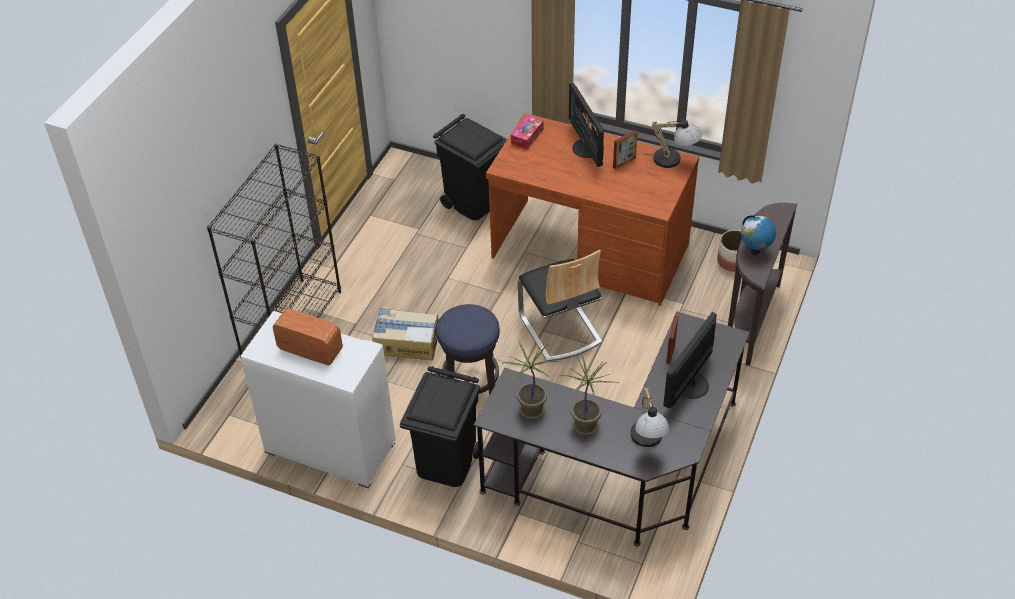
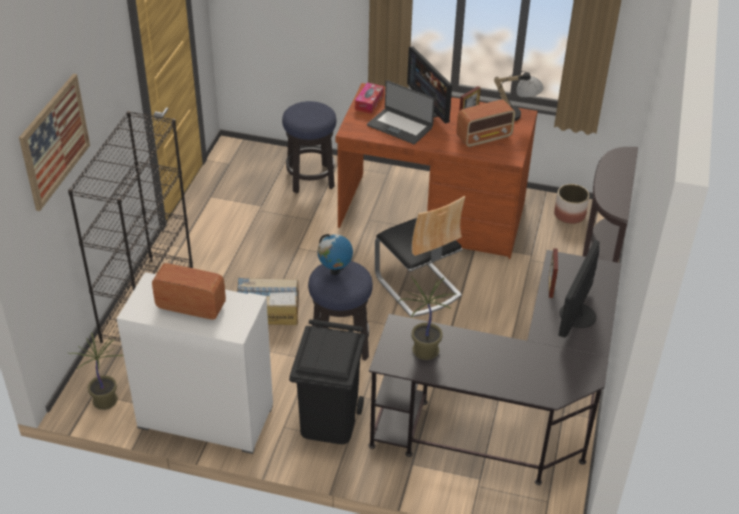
camera: 10 degrees left, 5 degrees down
(194, 182) = (54, 141): none -> picture
(473, 202) = (310, 179): black trash can -> stool
(553, 166) = (400, 126): none -> laptop
(586, 425) = (483, 361): potted plant -> potted plant (105, 400)
(636, 184) = (484, 137): none -> radio
(647, 442) = (549, 372): table lamp -> none
(755, 251) = (610, 189): globe -> globe (335, 271)

